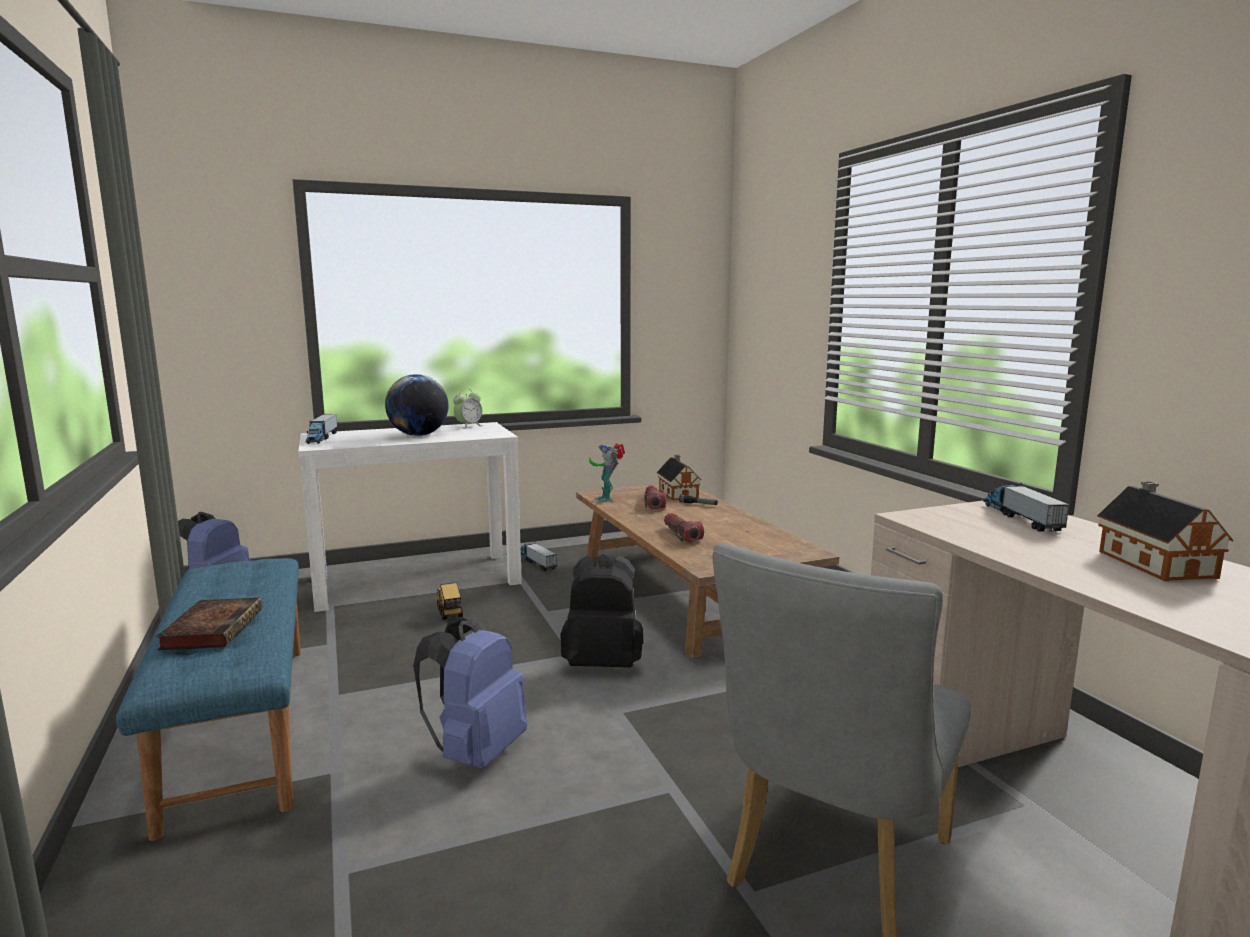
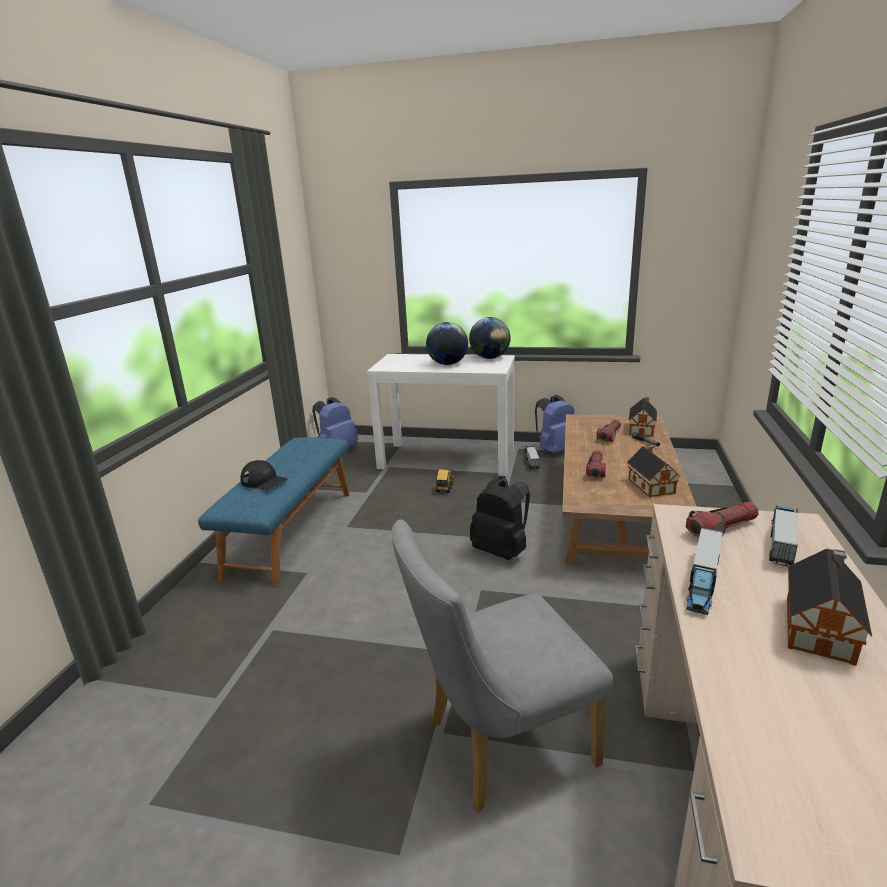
camera: 35 degrees right, 10 degrees up
(213, 629) = (264, 481): book -> black cap
(322, 438) = (392, 360): toy truck -> toy truck (703, 582)
(468, 426) = (490, 358): alarm clock -> globe
(475, 753) = (379, 586): blue backpack -> blue backpack (555, 450)
(606, 499) = (579, 425): toy robot -> none
(754, 538) = (650, 485): none -> toy house
(964, 519) = (722, 529): none -> flashlight

